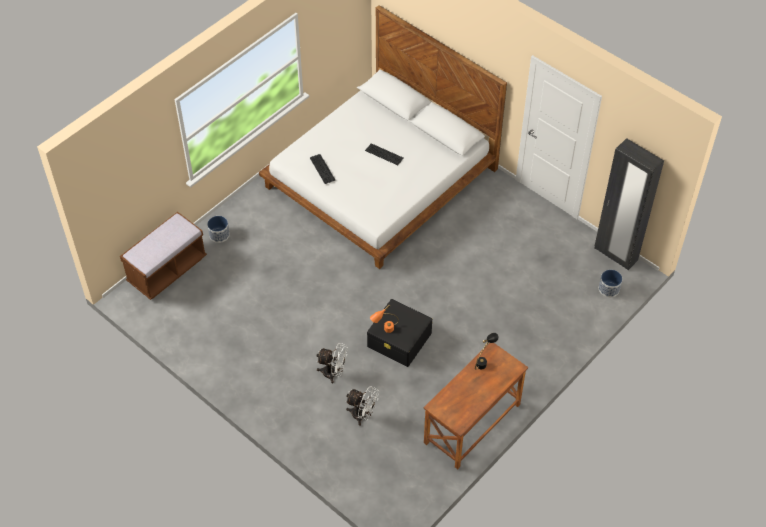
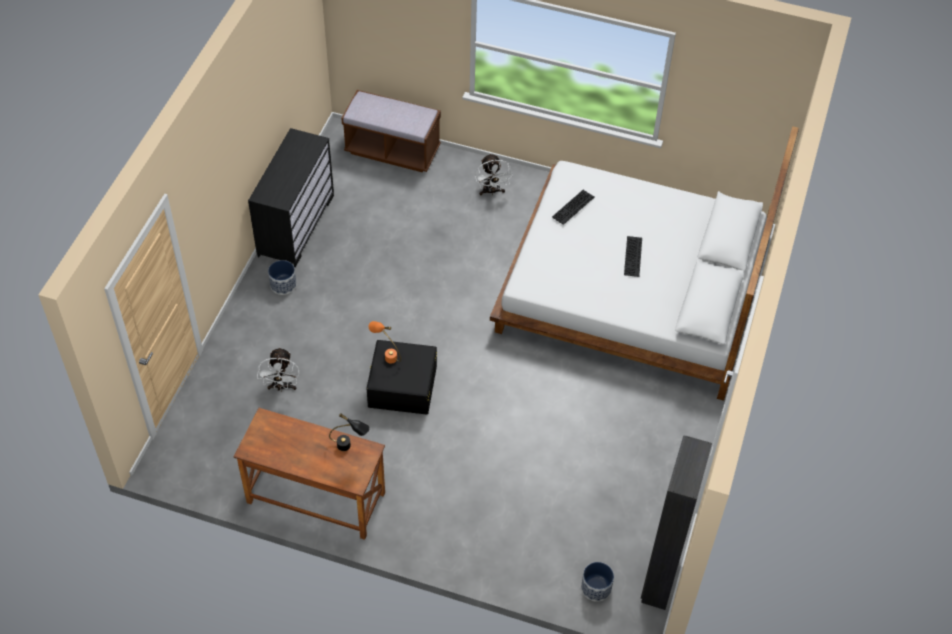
camera: 65 degrees right, 0 degrees up
(206, 358) = (295, 225): none -> black dresser
(219, 235) = (463, 174): planter -> planter (283, 285)
(333, 373) = (326, 340): white fan -> white fan (491, 191)

